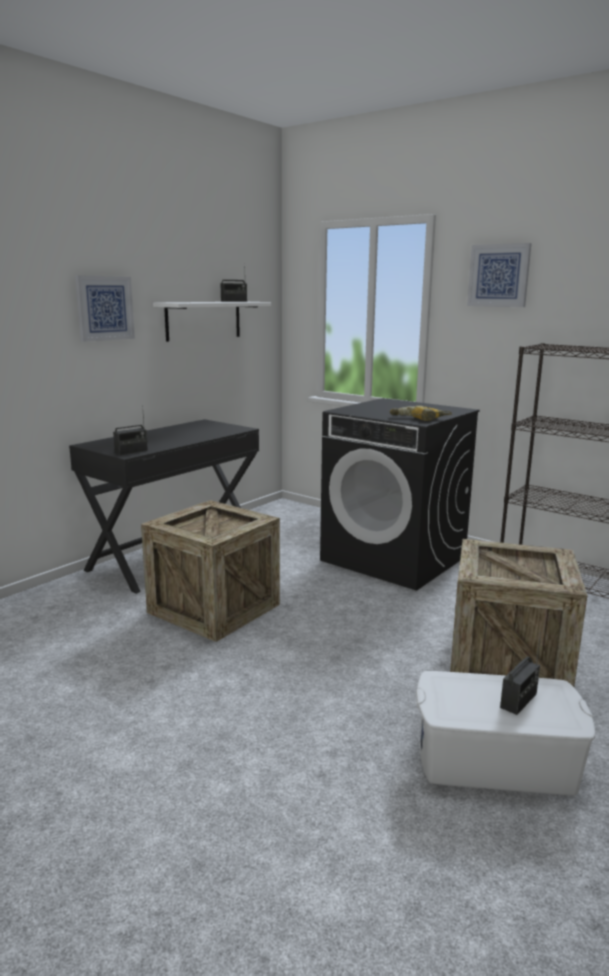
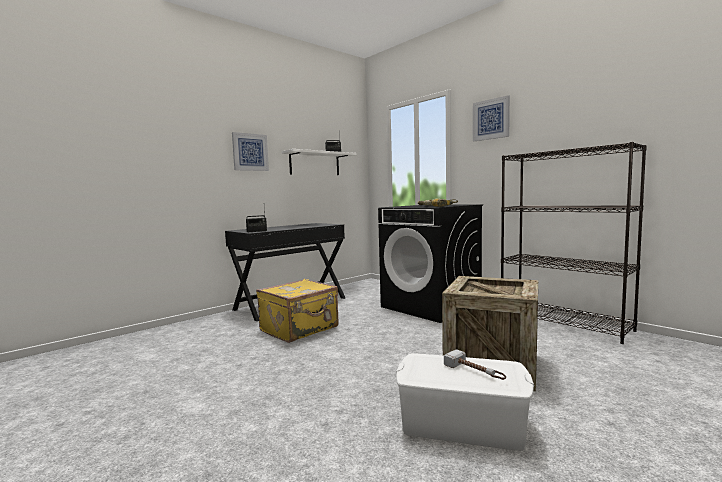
camera: 10 degrees right, 10 degrees down
(214, 608) = (300, 329): crate -> yellow suitcase
(518, 701) = (475, 372): radio -> hammer

